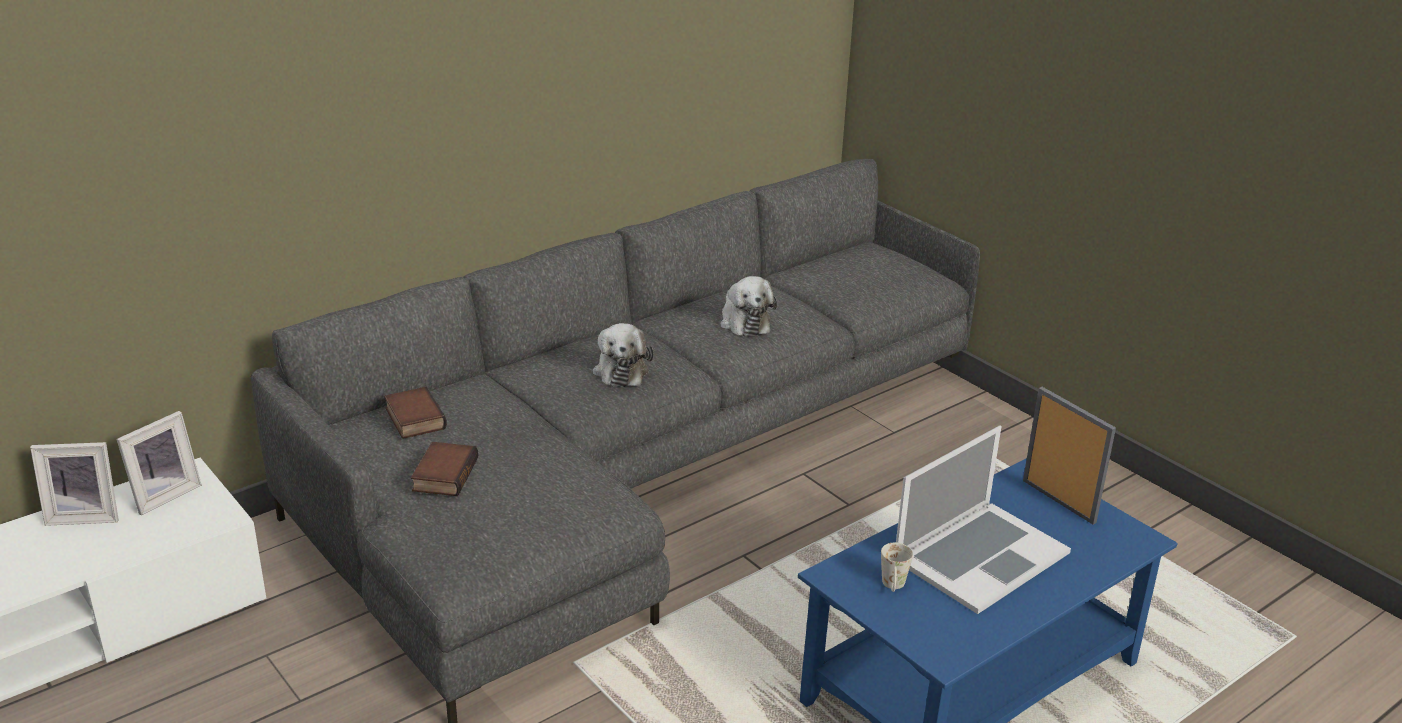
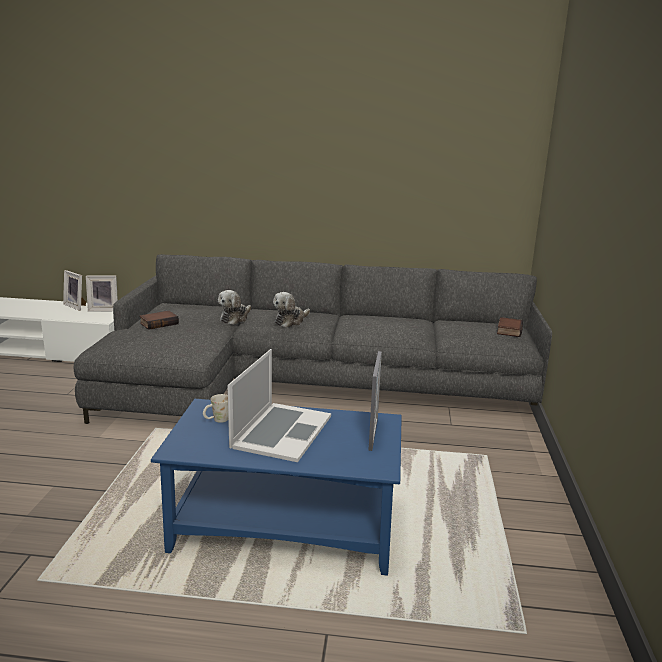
camera: 45 degrees right, 10 degrees down
(413, 418) = (188, 307): book -> book (508, 330)
(744, 321) = (379, 325): plush toy -> plush toy (235, 318)
(980, 556) = (281, 431): laptop -> laptop turned 75 degrees counterclockwise

